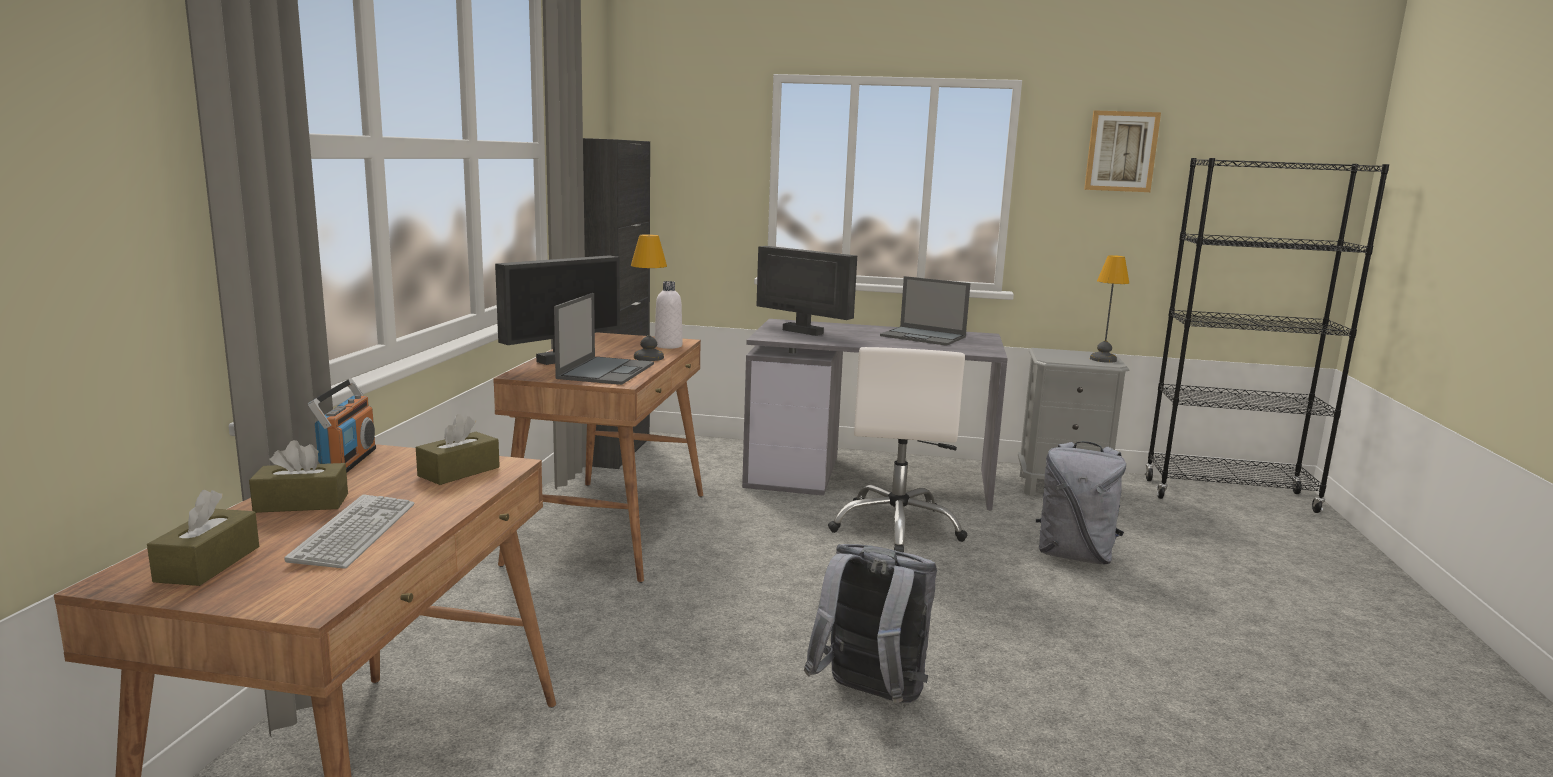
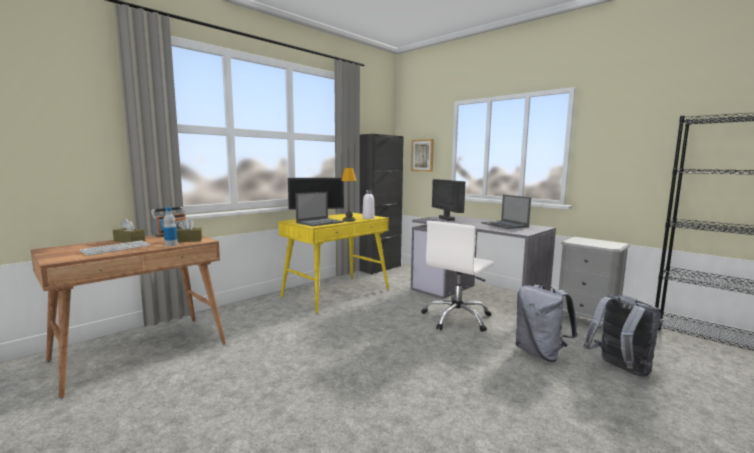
camera: 35 degrees right, 5 degrees down
(208, 564) = (70, 249): brown tissue box -> none
(464, 492) = (171, 245): none -> bottle
(610, 527) = (336, 293): brown desk -> yellow desk
(869, 697) = (331, 379): grey backpack -> grey backpack (619, 370)
(1104, 359) = (610, 245): table lamp -> none
(1121, 151) = (638, 120): picture -> picture (422, 155)

